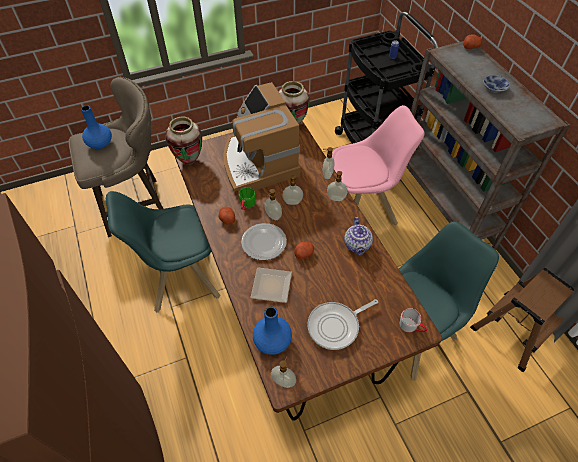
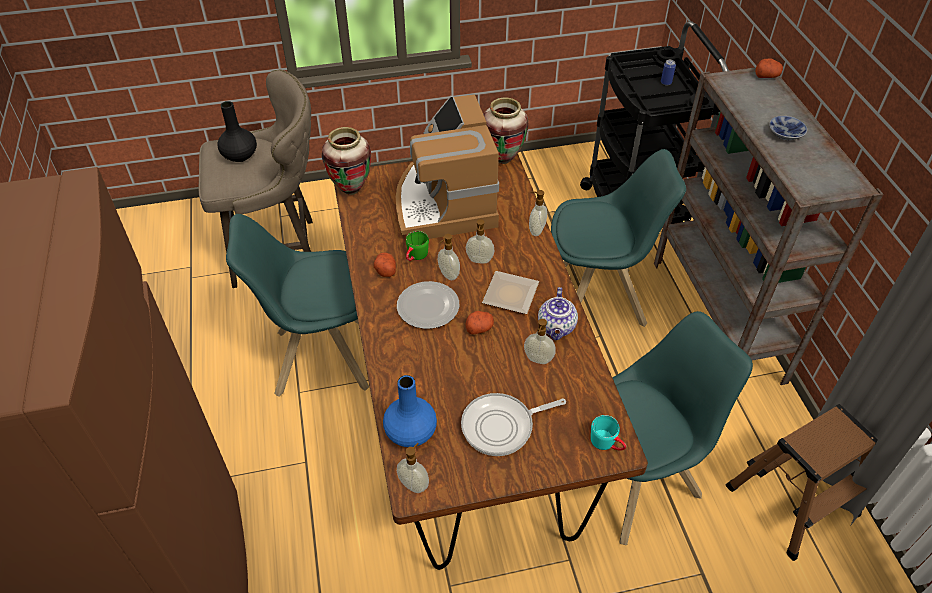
camera: 10 degrees right, 5 degrees down
(100, 144) = (240, 156): blue vase -> black vase
(270, 287) = (423, 364): plate -> plate (508, 295)
(336, 199) = (541, 263): soap dispenser -> soap dispenser (538, 360)
(361, 211) = (597, 300): pink chair -> turquoise chair
(411, 327) = (607, 443): grey mug -> turquoise mug

